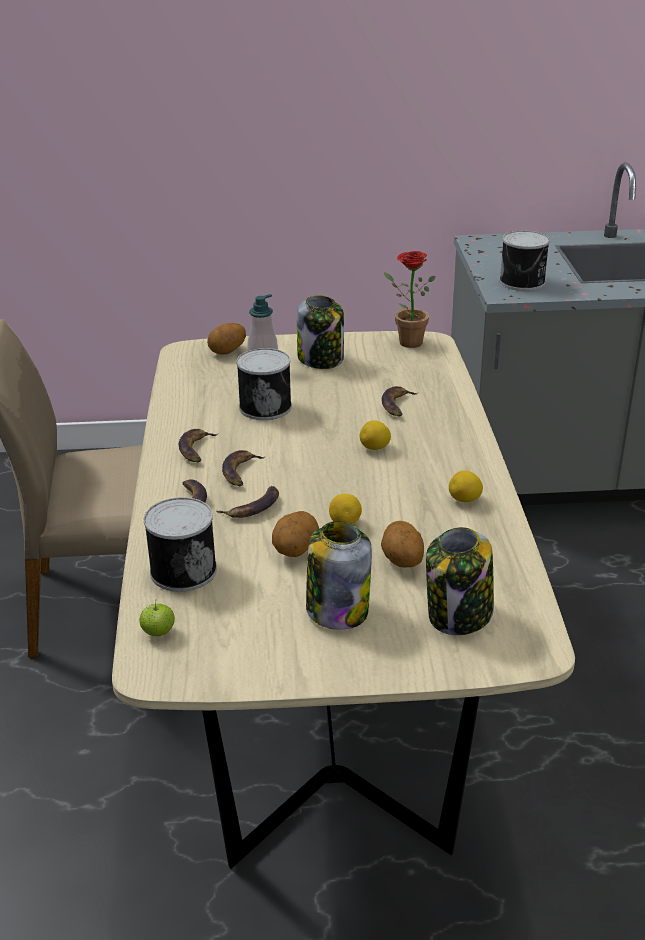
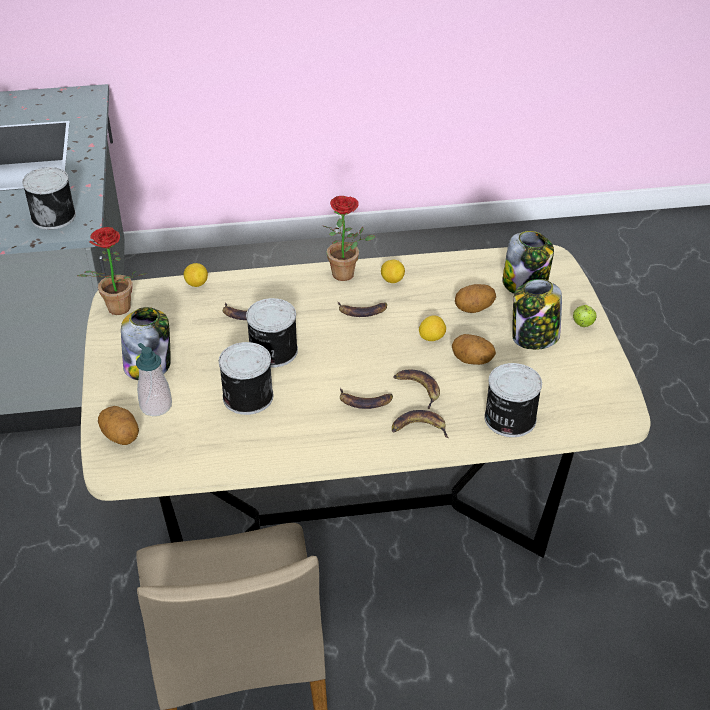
camera: 95 degrees left, 10 degrees up
(158, 633) = (584, 421): apple -> apple (583, 324)
(196, 449) = (328, 435): banana -> banana (362, 311)
(333, 420) = (272, 351): none -> can
(375, 448) = (320, 325): lemon -> lemon (196, 284)
(474, 468) = (348, 275): none -> potted plant

